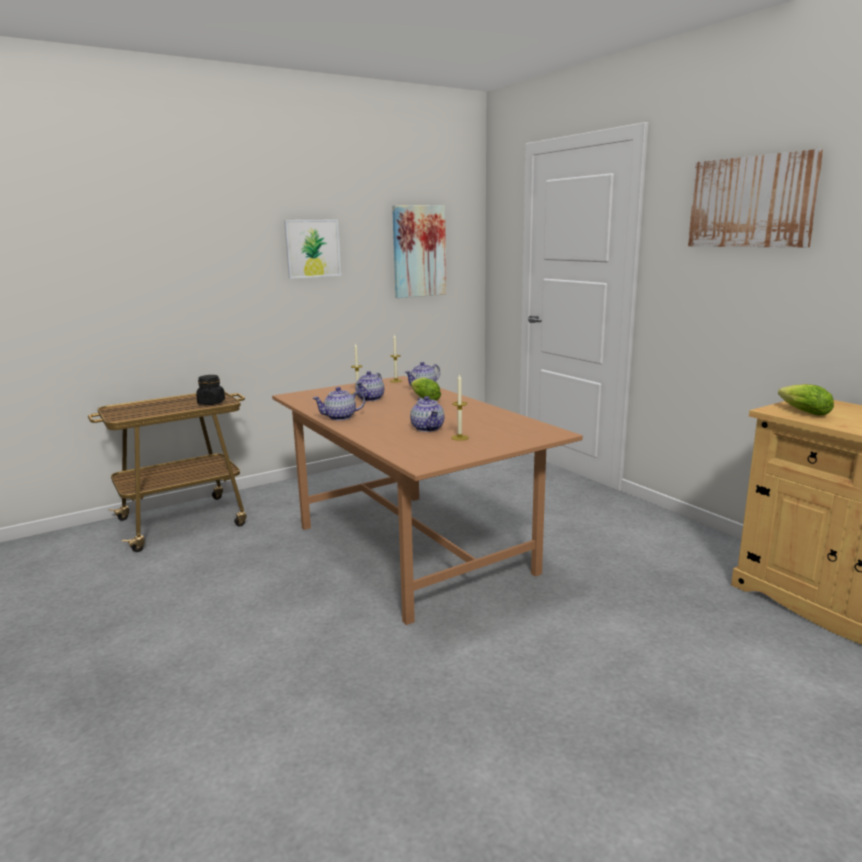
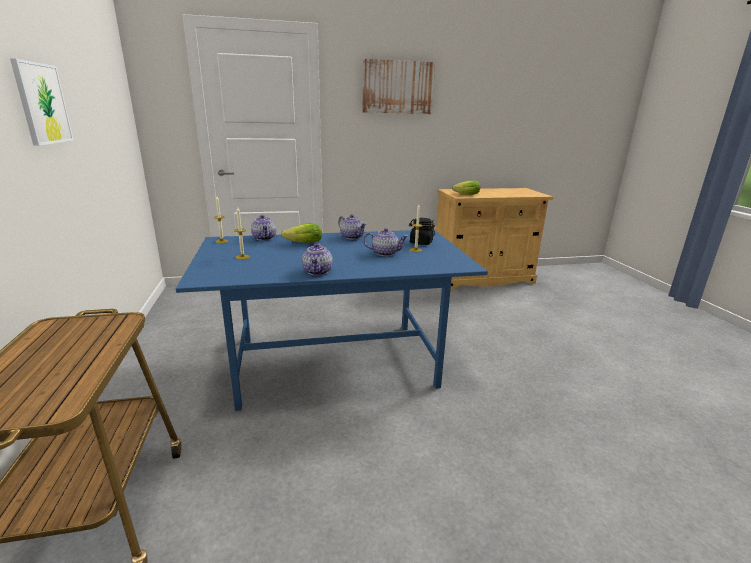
camera: 70 degrees left, 5 degrees up
(211, 403) = (109, 328): black jar -> black jar (421, 242)
(370, 398) = (270, 255): teapot -> teapot (352, 237)
(414, 549) = (336, 361): brown dining table -> blue dining table
(418, 251) = (107, 112): picture -> none

